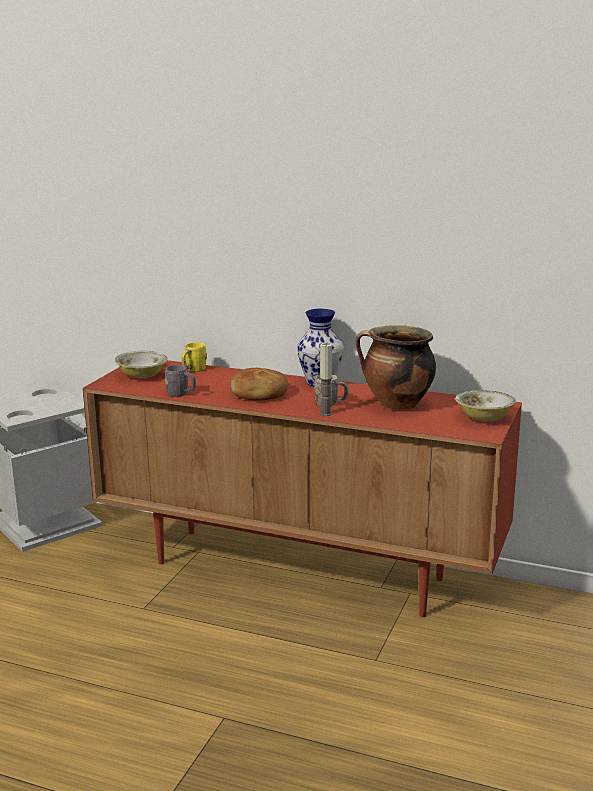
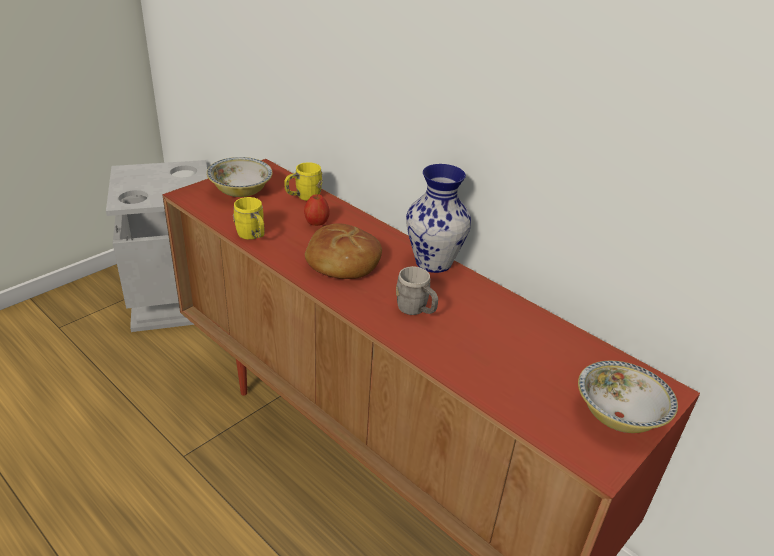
camera: 20 degrees right, 15 degrees up
(181, 394) = (252, 236): grey mug -> yellow mug
(219, 380) = (316, 223): none -> apple
(325, 413) = (395, 329): candle -> none
(396, 405) = (503, 340): cooking pot -> none

